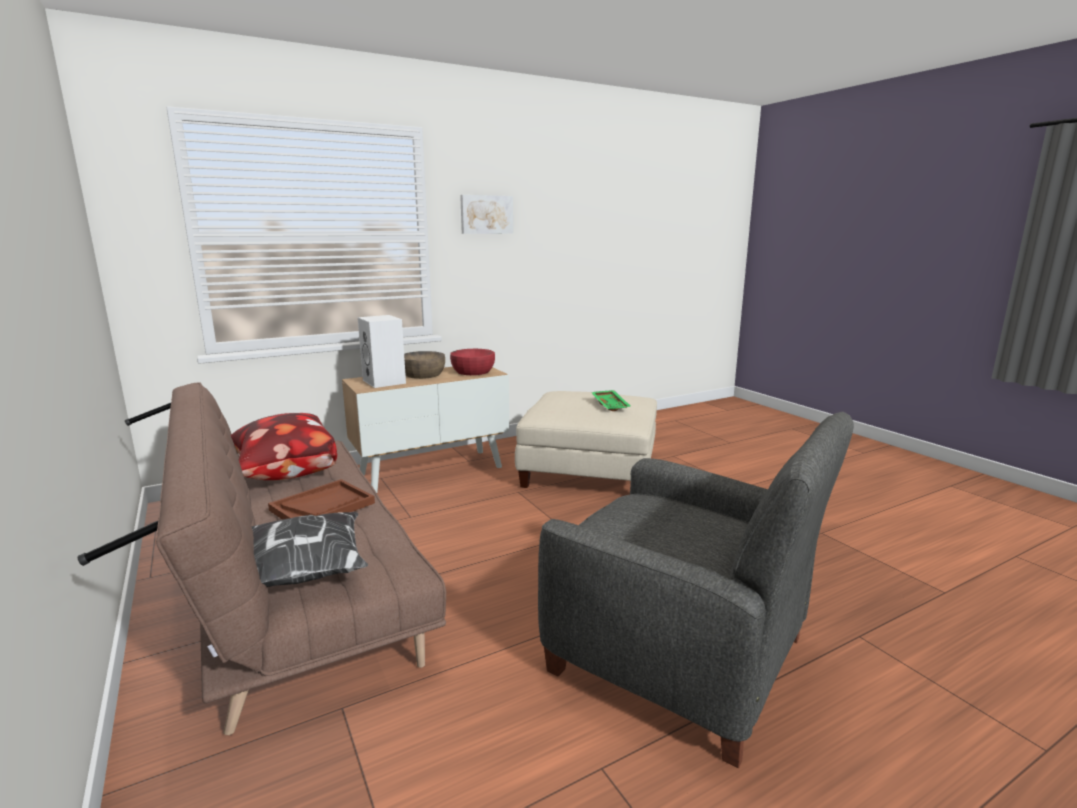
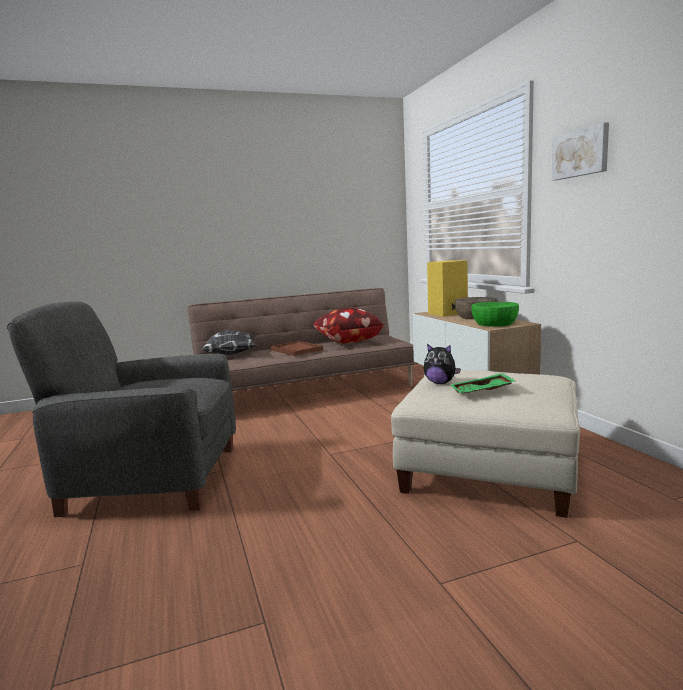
camera: 100 degrees right, 5 degrees down
(385, 382) = (447, 313): white speaker -> yellow speaker
(473, 371) = (494, 323): red bowl -> green bowl
(583, 416) = (440, 383): none -> plush toy
(681, 656) = (152, 478): grey armchair -> grey armchair turned 45 degrees clockwise

